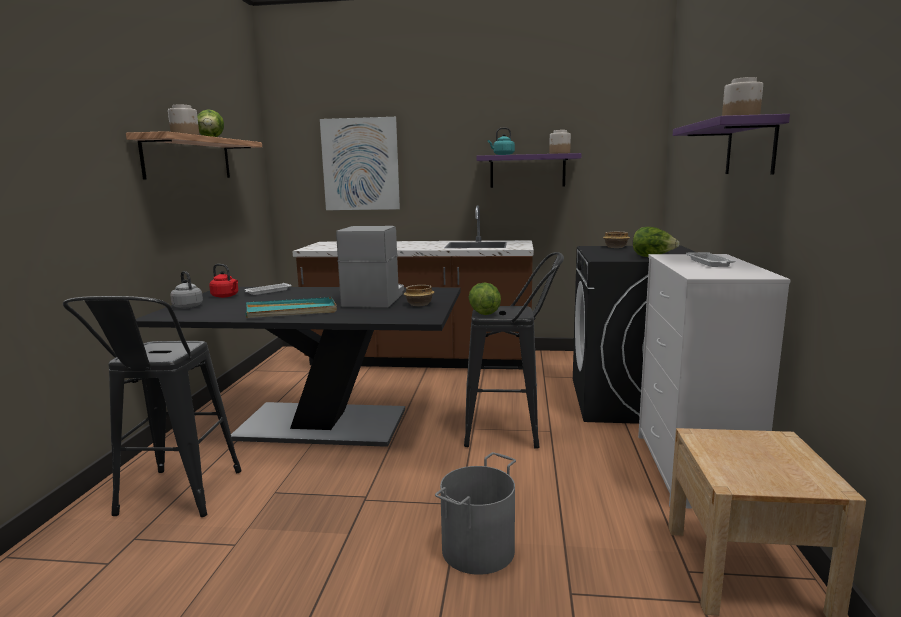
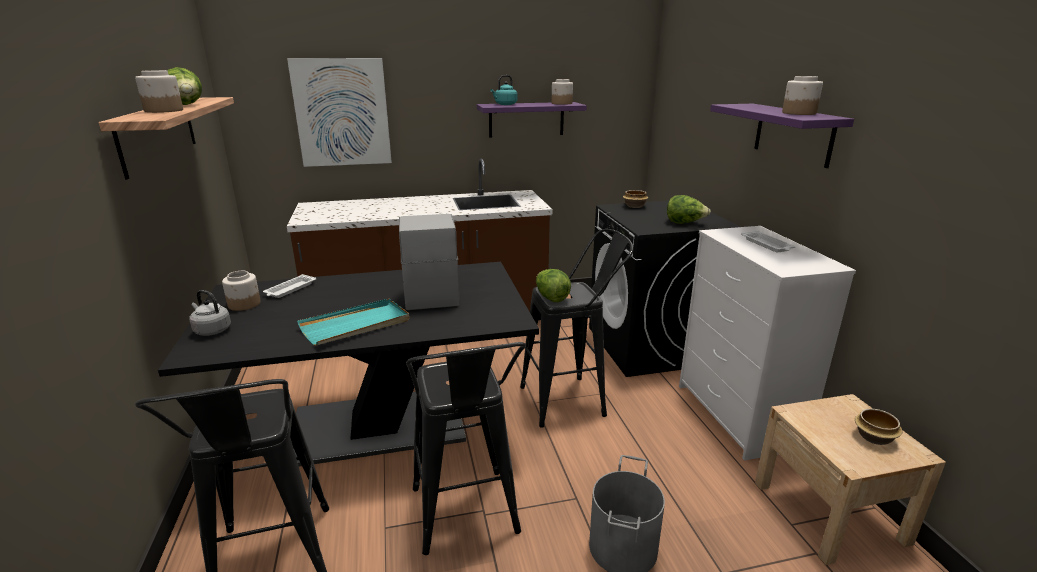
camera: 20 degrees left, 10 degrees up
(226, 296) = (245, 304): red kettle -> jar
(345, 500) = (466, 520): none -> black stool
(419, 304) = (487, 296): bowl -> bowl (875, 438)

